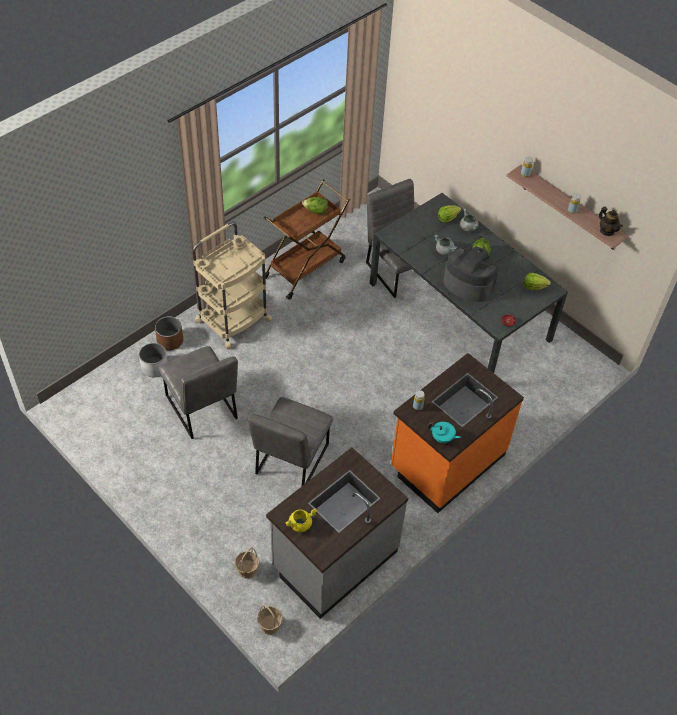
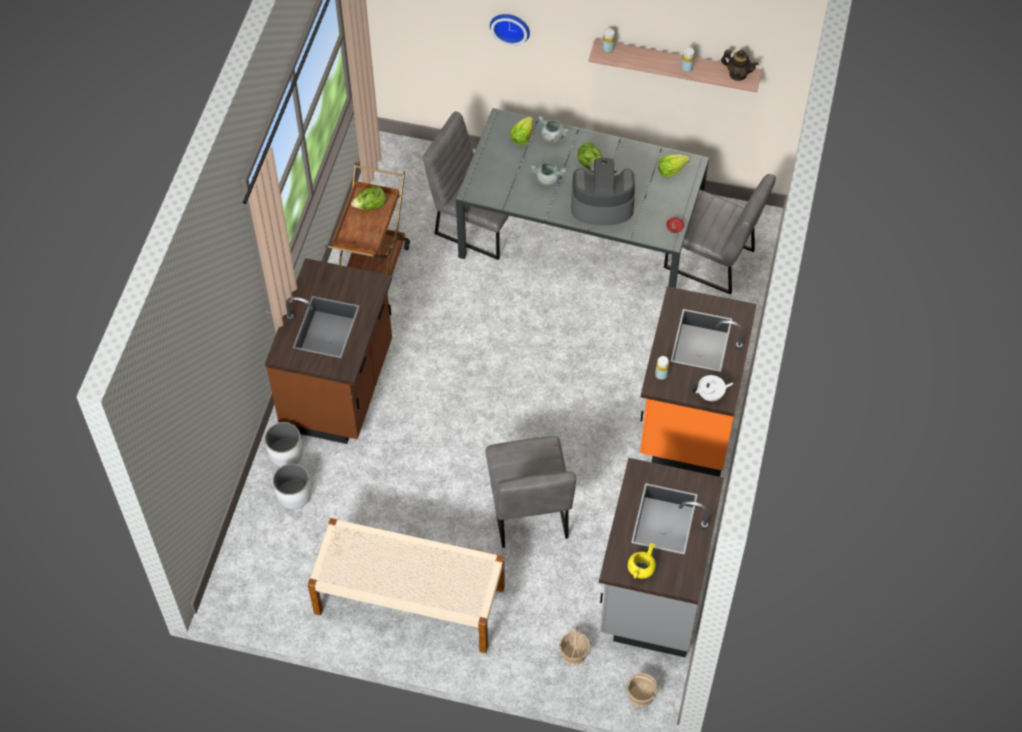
camera: 30 degrees left, 5 degrees up
(170, 340) = (285, 452): brown planter -> white planter
(170, 472) = (409, 601): none -> beige bench
(202, 408) = (386, 510): grey chair -> grey chair (711, 260)
(234, 321) = (340, 387): beige cart -> brown counter
(442, 438) = (710, 395): turquoise teapot -> white teapot
(470, 132) = (510, 26): none -> wall clock

